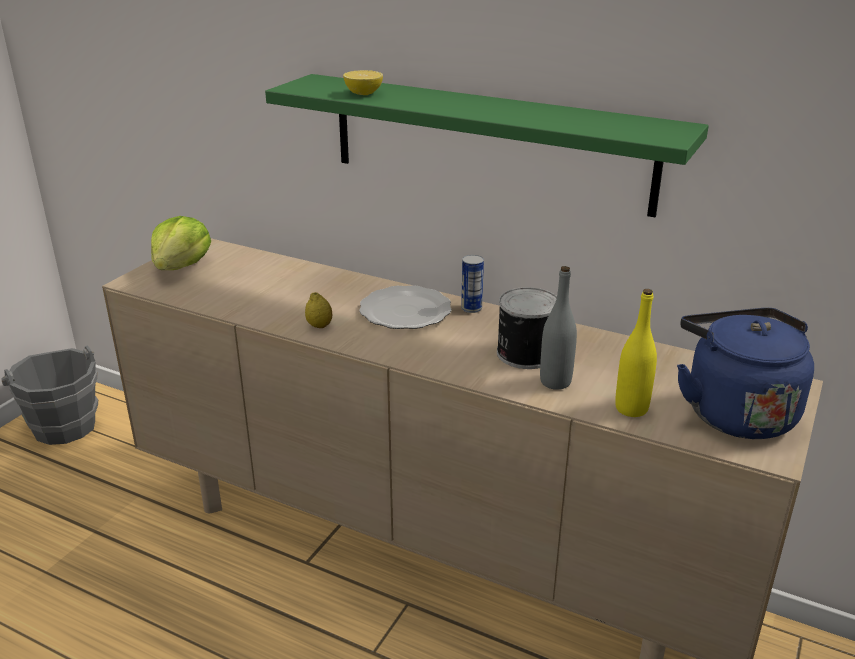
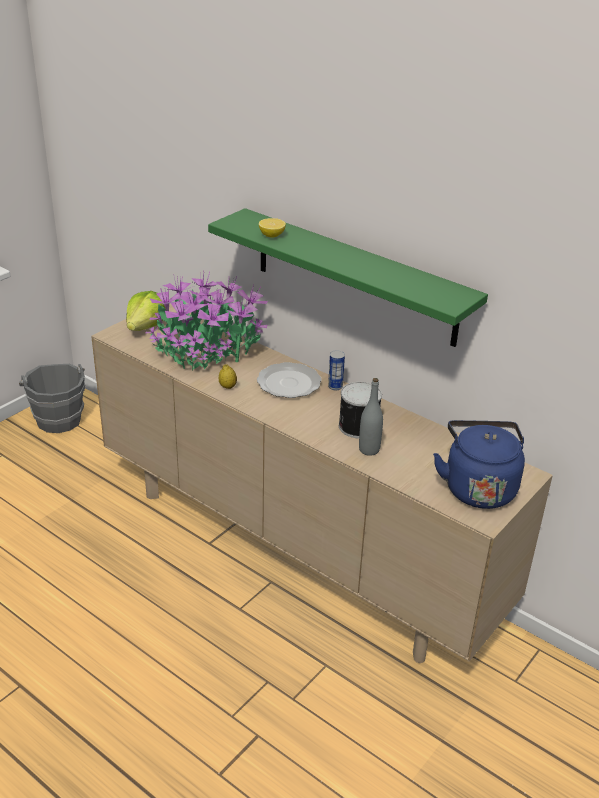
camera: 10 degrees right, 5 degrees up
(276, 287) = (207, 351): none -> potted plant
(631, 408) = (410, 475): yellow bottle -> none

